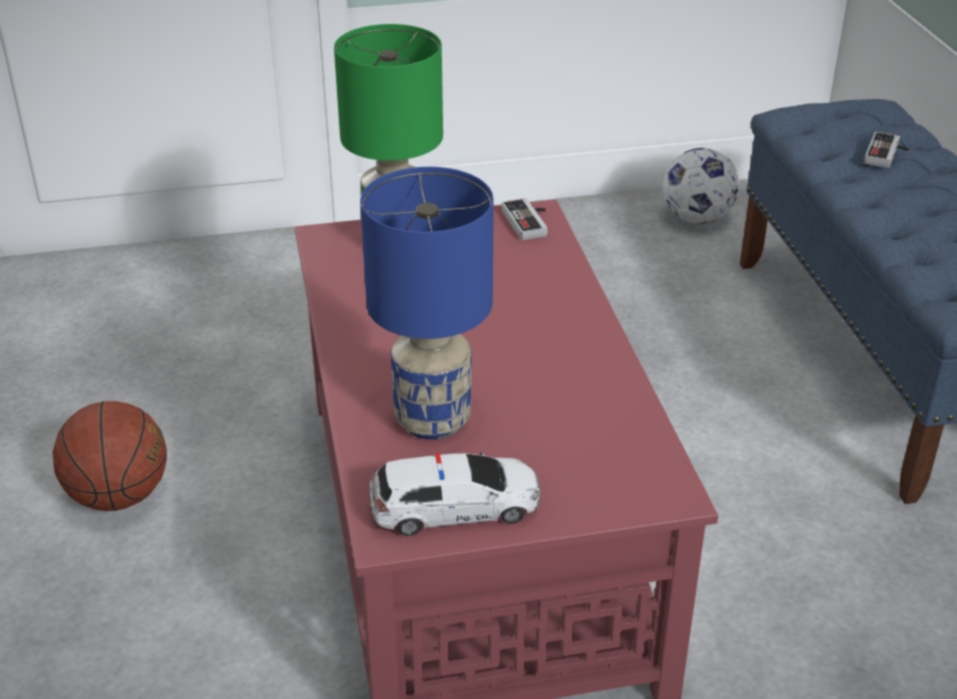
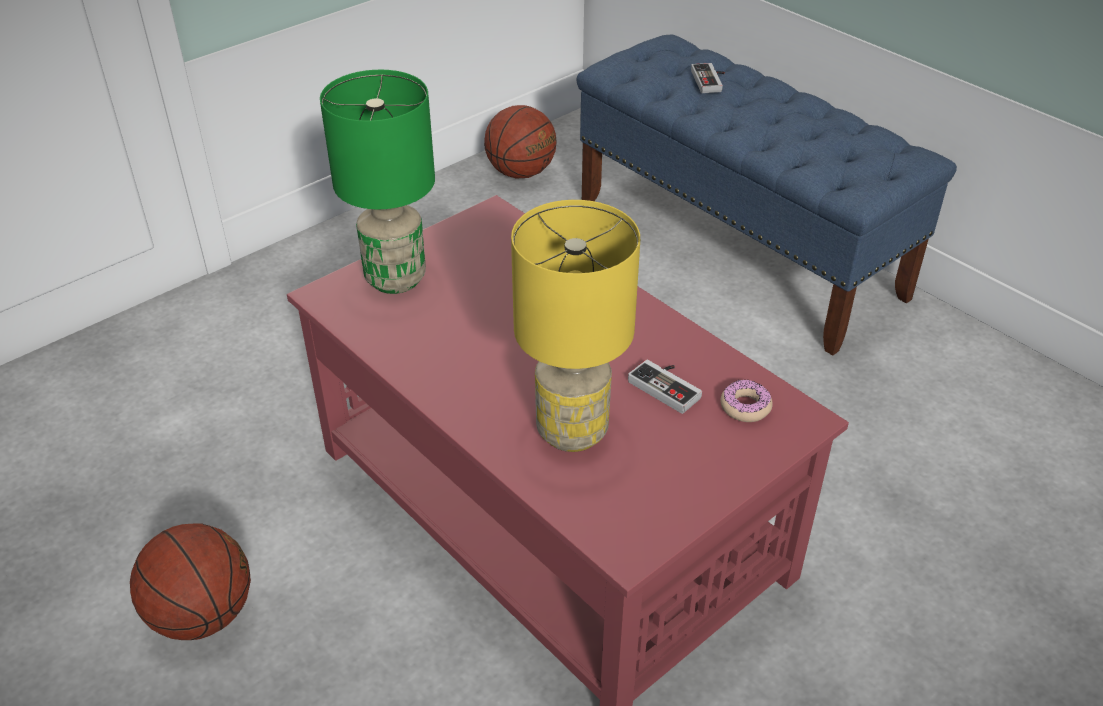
camera: 30 degrees left, 5 degrees up
(433, 421) = (573, 431): blue table lamp -> yellow table lamp
(455, 506) = (657, 500): toy car -> none
(530, 222) = (493, 222): game controller -> game controller (668, 386)
(620, 461) = (745, 407): none -> donut
(697, 218) = (521, 173): football -> basketball

